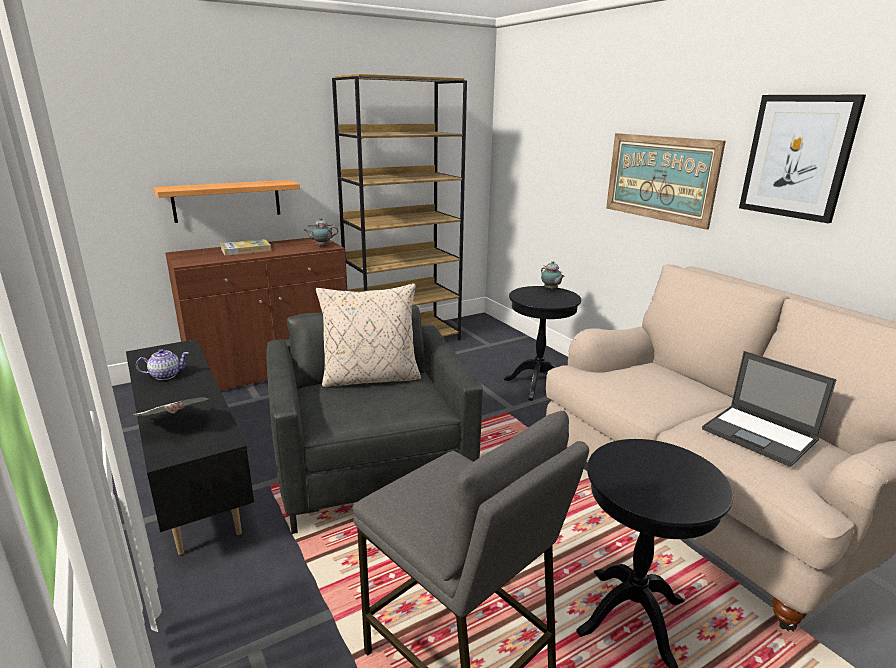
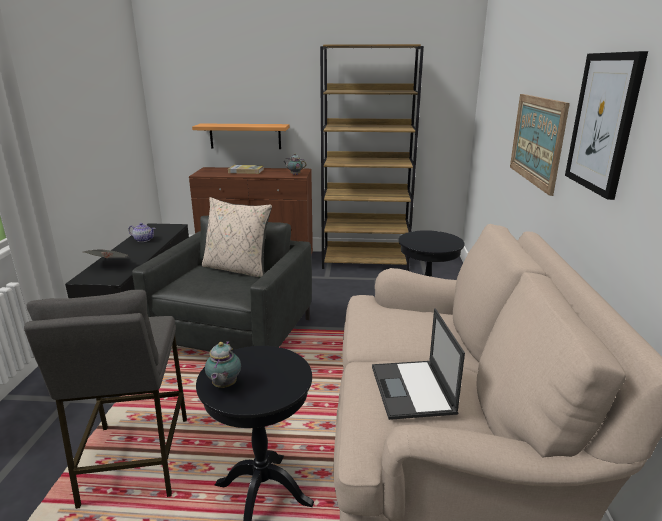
camera: 35 degrees right, 0 degrees up
(551, 289) = (447, 236): teapot -> teapot (224, 386)

